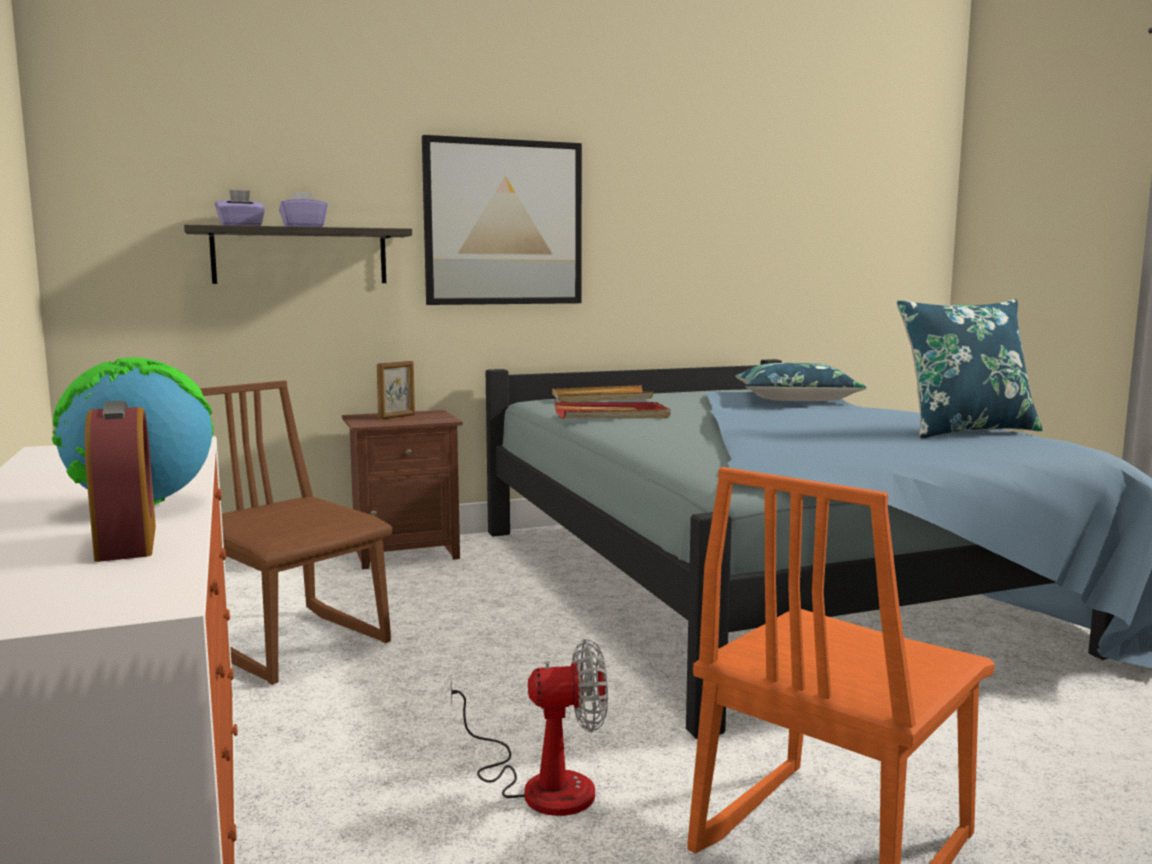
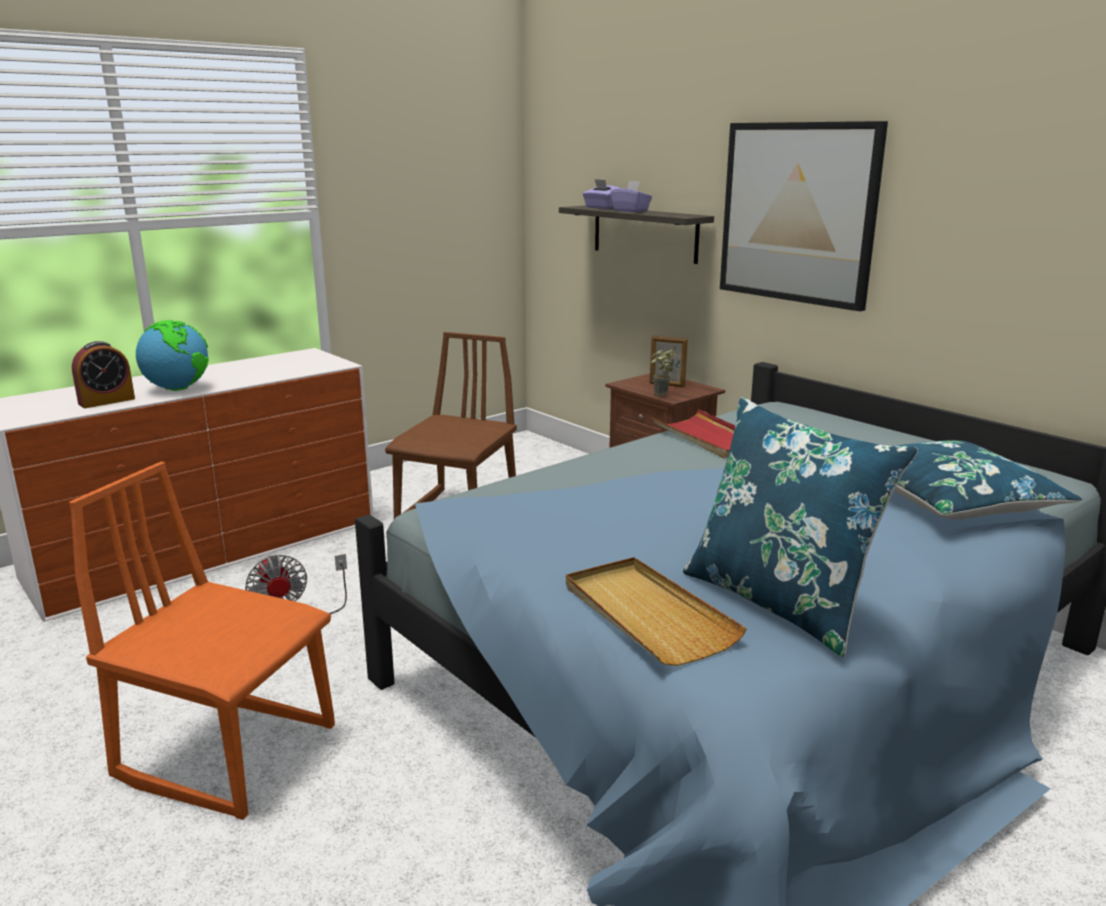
camera: 70 degrees right, 10 degrees up
(430, 421) = (660, 395): none -> potted plant
(601, 398) = (817, 422): beige tray -> beige tray (646, 614)

